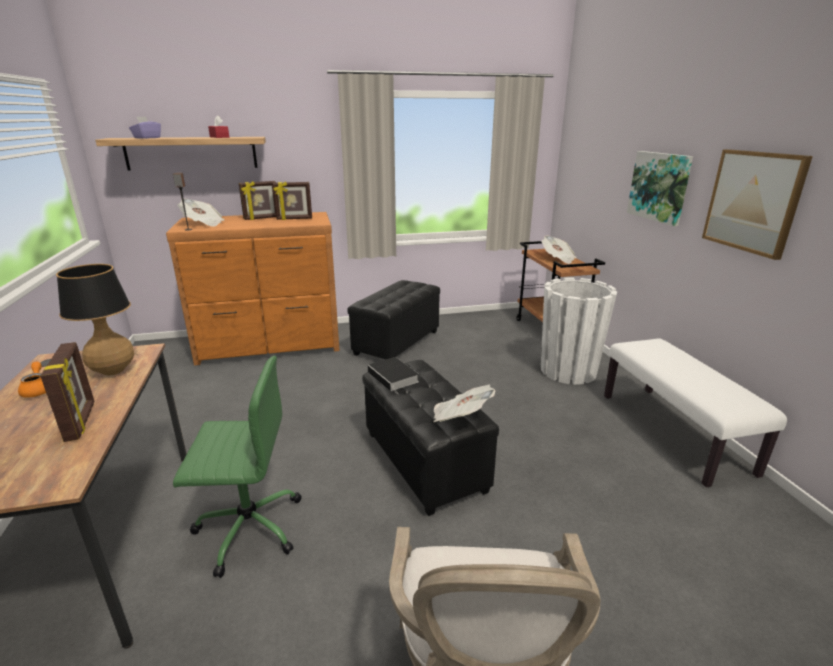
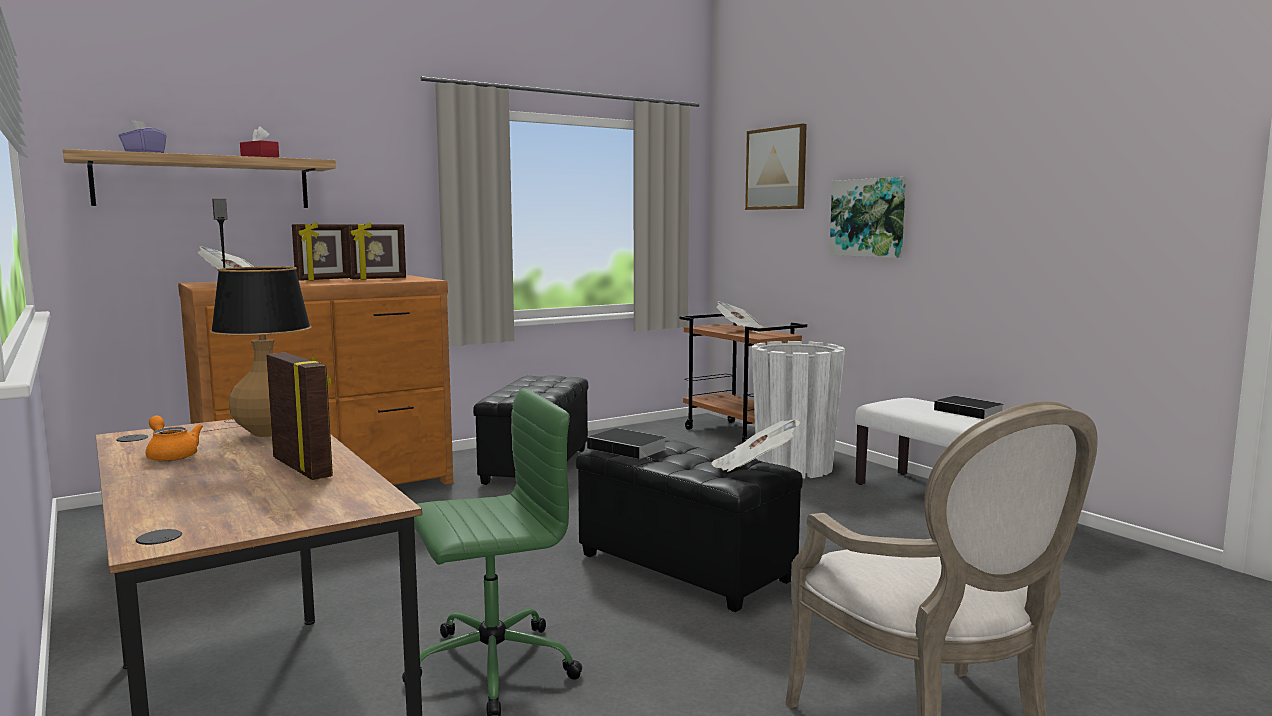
camera: 20 degrees left, 15 degrees down
(698, 369) = (970, 412): none -> book
(753, 201) = (987, 213): picture -> picture (776, 168)

